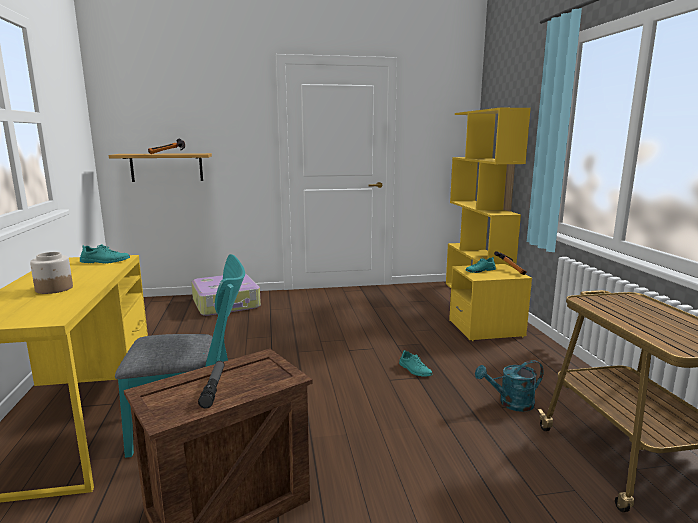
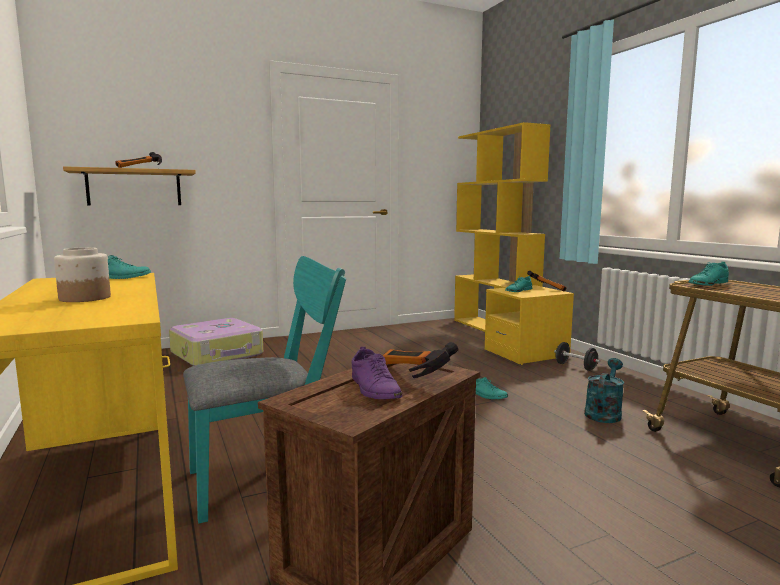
camera: 15 degrees left, 5 degrees down
(213, 387) = (374, 388): flashlight -> purple shoe
(252, 377) = (409, 375): none -> hammer
(510, 404) = (604, 413): turquoise watering can -> turquoise watering can turned 150 degrees clockwise
(523, 348) = (575, 367): none -> black dumbbell
(606, 300) = (707, 284): none -> turquoise shoe

